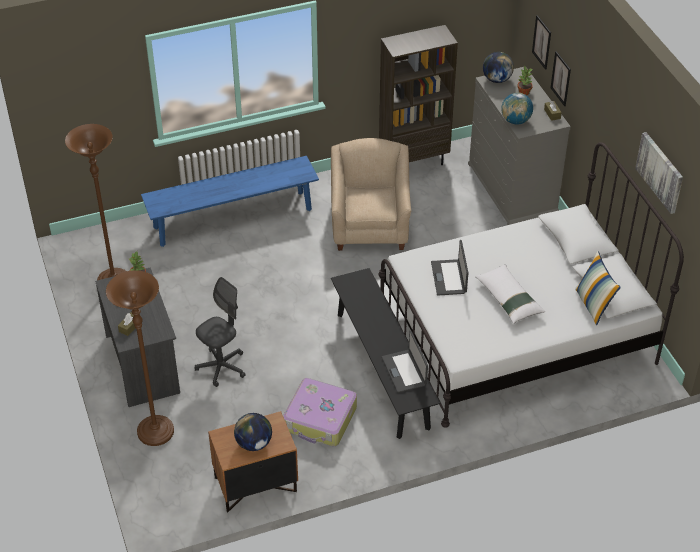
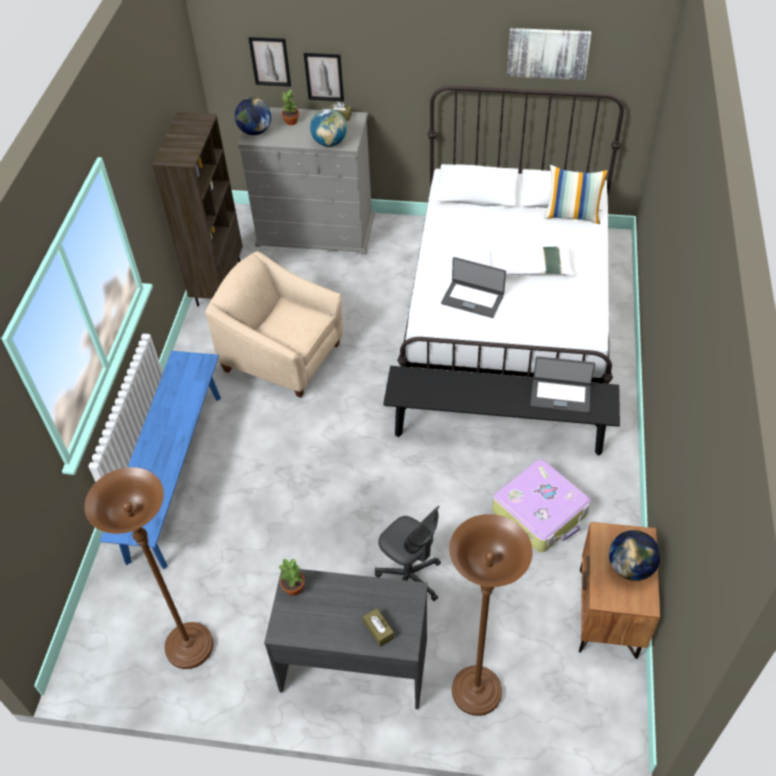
camera: 60 degrees left, 5 degrees up
(221, 367) = (409, 579): grey office chair -> grey office chair turned 150 degrees clockwise

